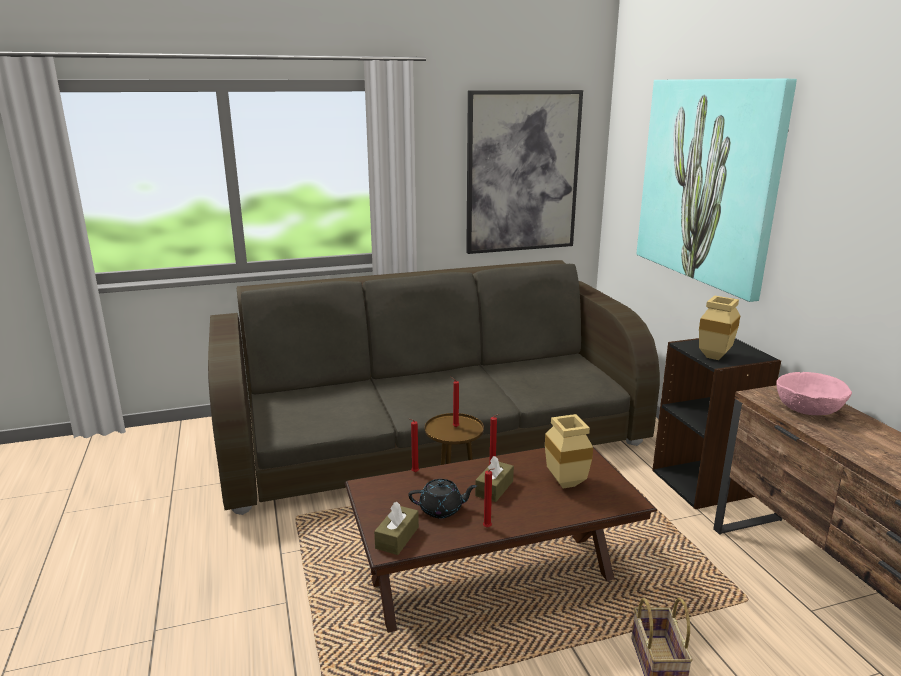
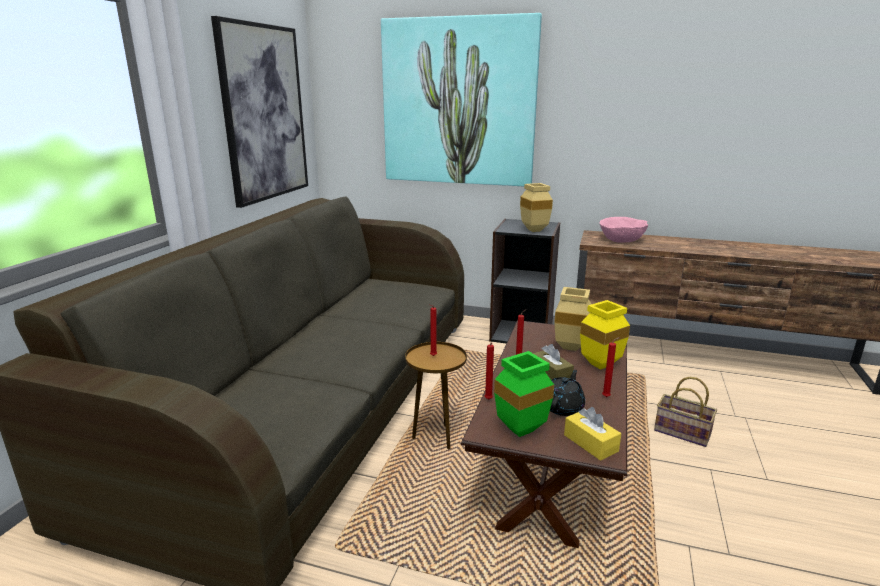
camera: 55 degrees left, 0 degrees up
(386, 500) = (522, 429): none -> green vase
(397, 538) = (590, 443): brown tissue box -> yellow tissue box
(547, 510) = (600, 366): none -> yellow vase

